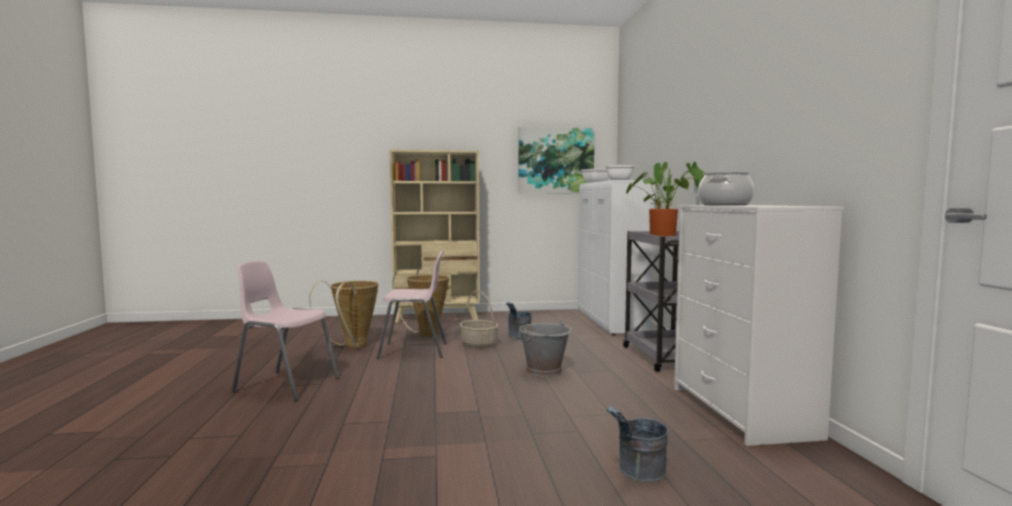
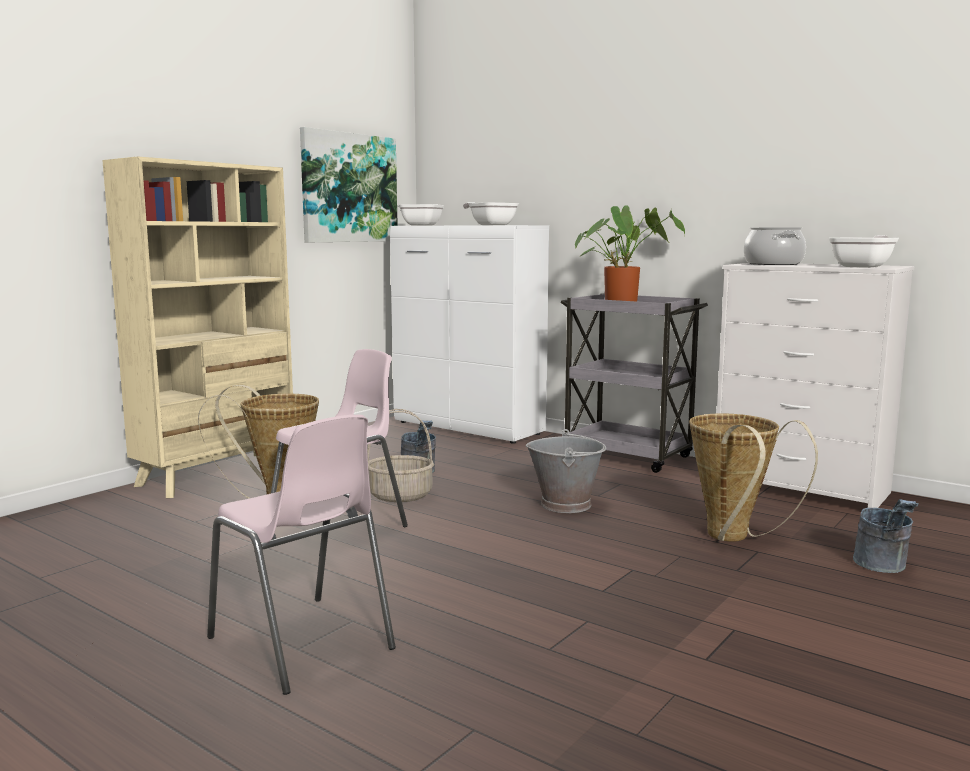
camera: 45 degrees left, 5 degrees up
(286, 385) = (302, 644): pink chair -> pink chair turned 105 degrees counterclockwise
(352, 347) = (220, 555): basket -> basket (733, 539)
(765, 205) = (864, 266): none -> frying pan

